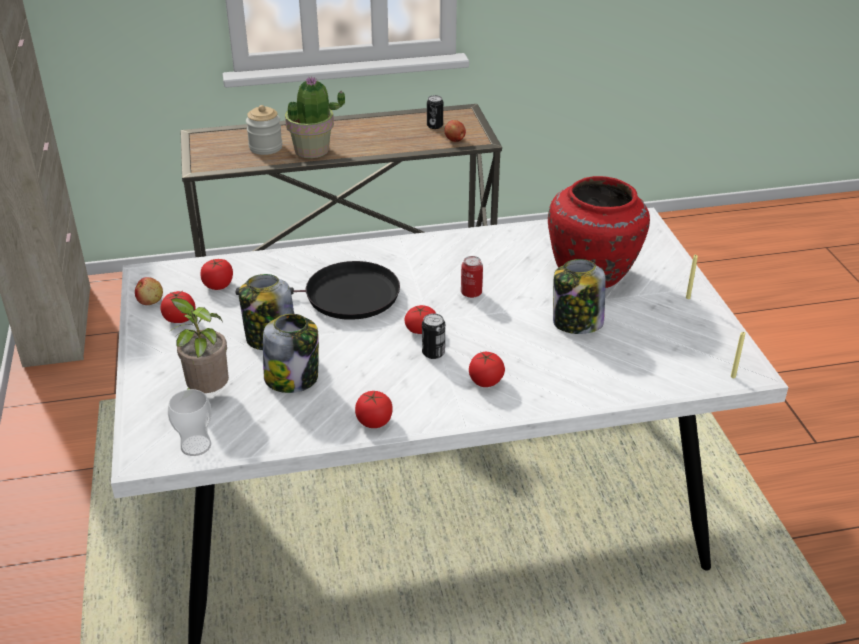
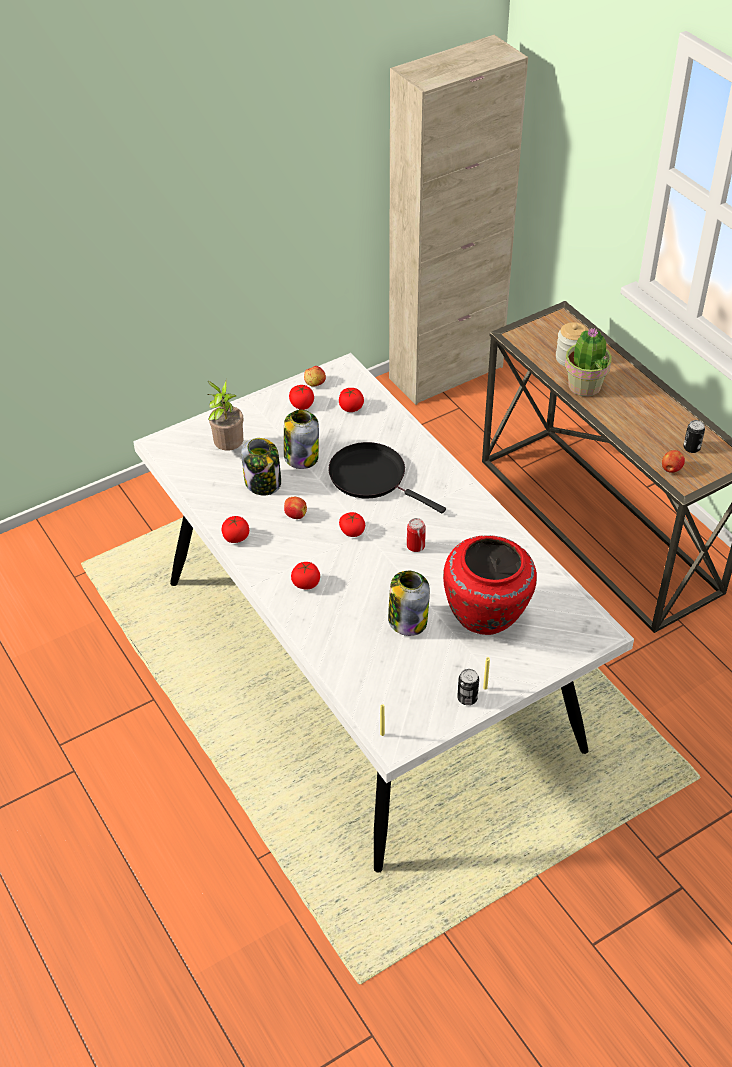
camera: 70 degrees right, 10 degrees up
(196, 445) = (178, 463): cup -> none
(345, 296) = (372, 477): black frying pan -> black frying pan turned 150 degrees clockwise
(367, 365) = (295, 515): none -> apple
(433, 353) = (326, 546): can -> can (467, 698)

